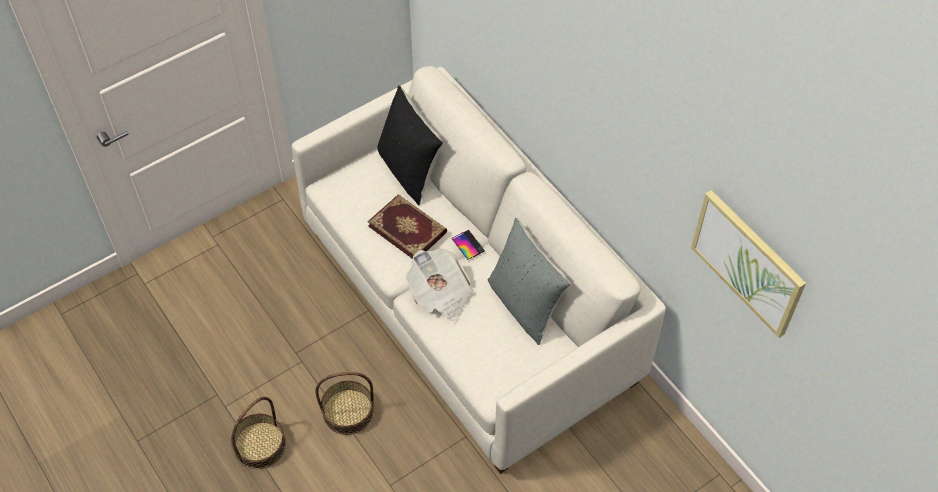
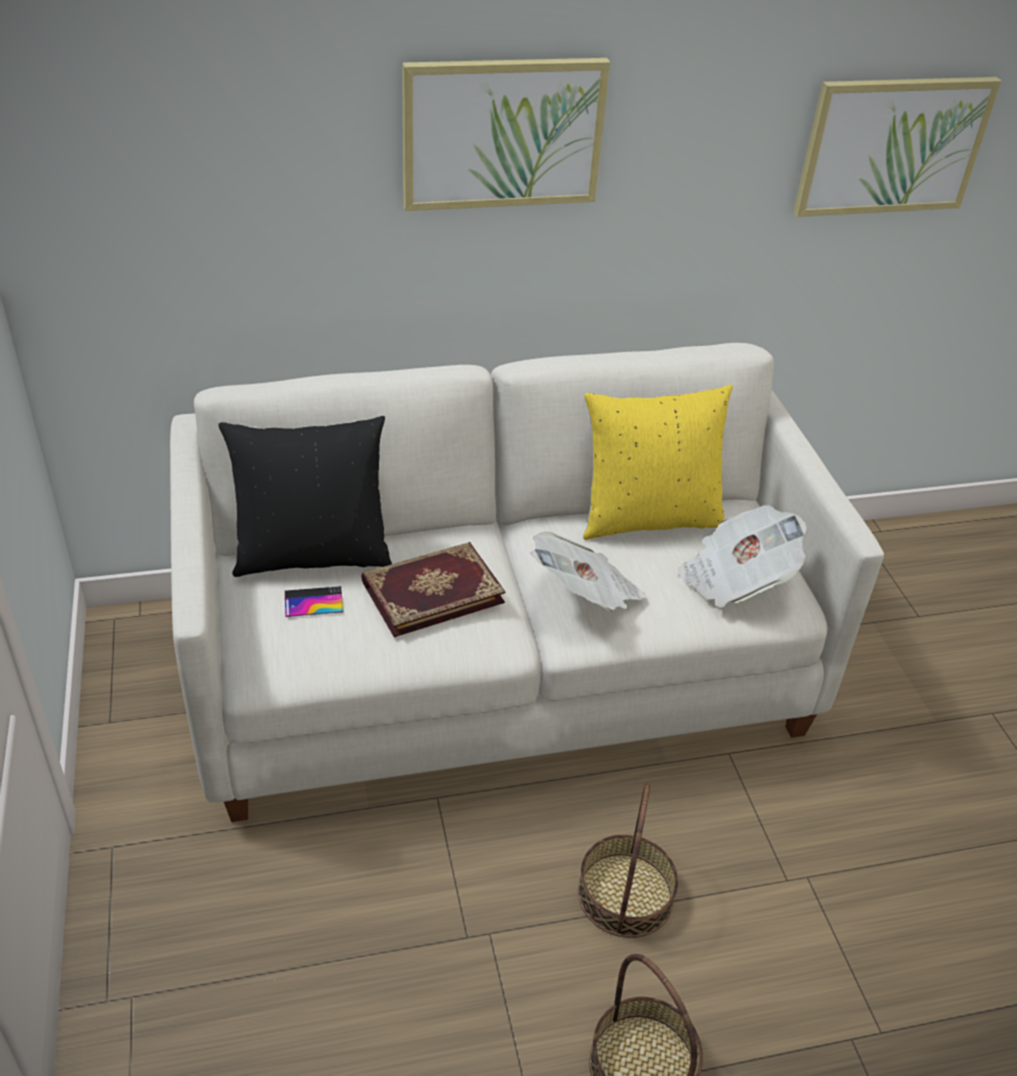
camera: 70 degrees left, 15 degrees down
(468, 245) = (502, 541): phone -> phone (313, 602)
(493, 360) = (736, 578): none -> newspaper
(525, 305) = (648, 518): grey pillow -> yellow pillow
(570, 71) = (502, 133): none -> picture

